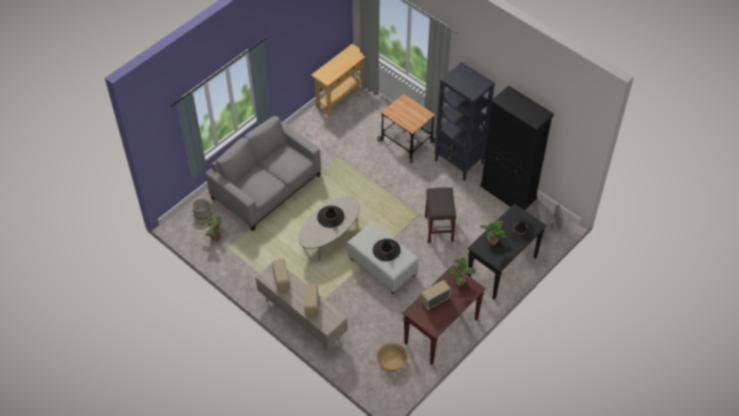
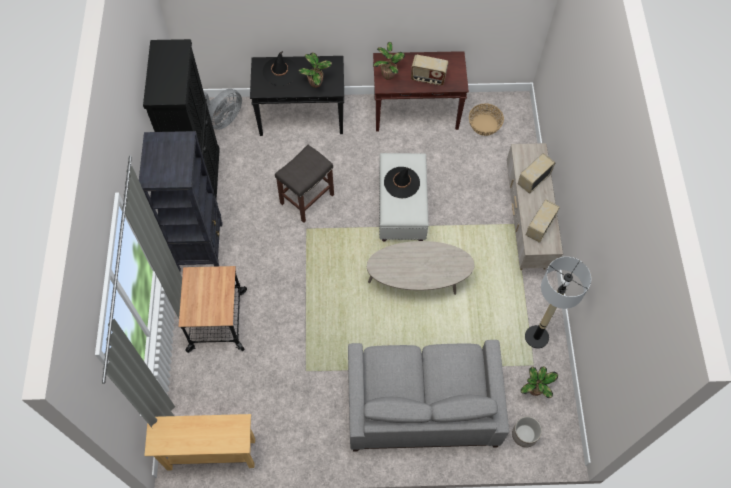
camera: 135 degrees left, 10 degrees up
(237, 262) = (536, 337): none -> floor lamp
(330, 217) = (413, 268): black hat -> none

